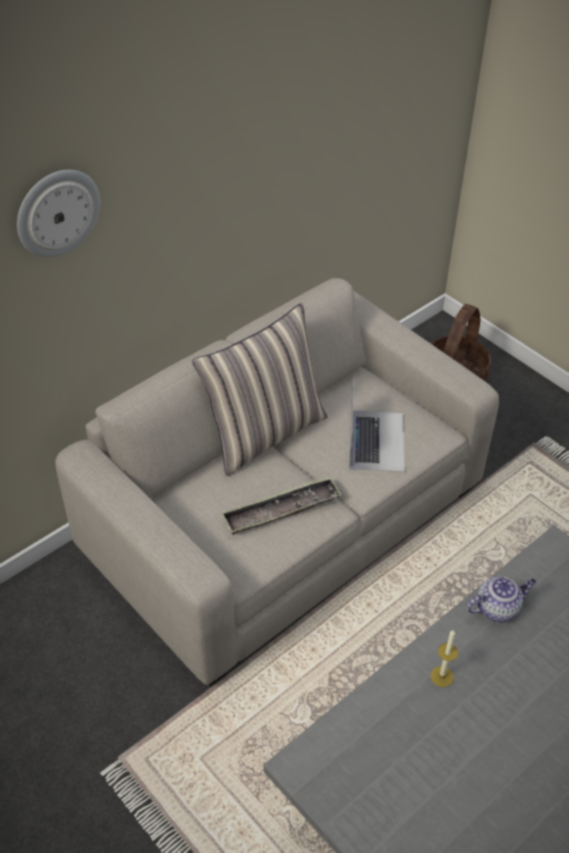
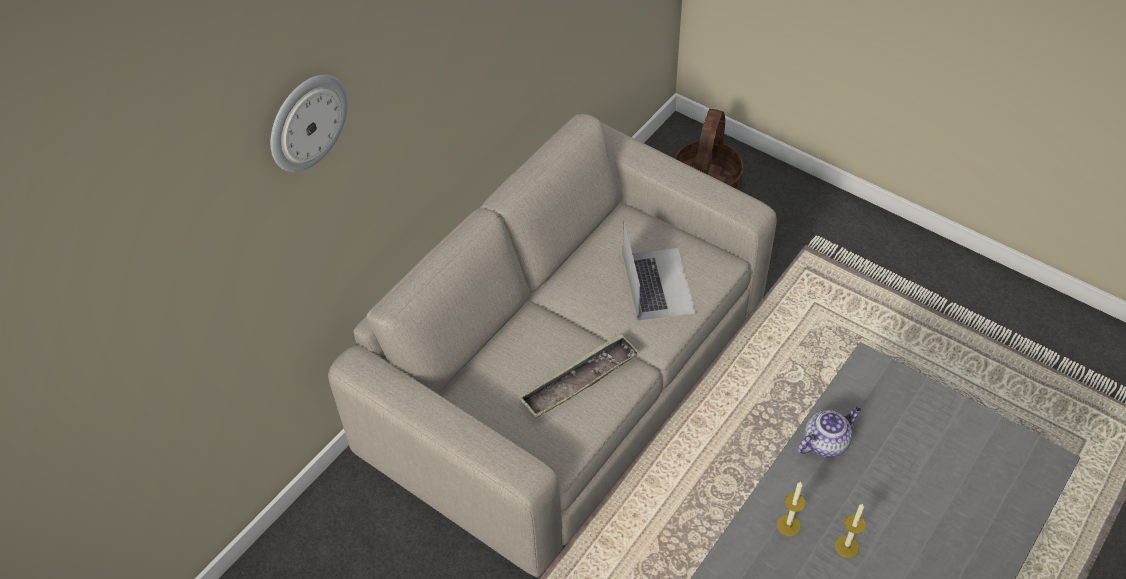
camera: 10 degrees left, 5 degrees up
(265, 433) = (538, 297): pillow -> none
(493, 708) = (846, 546): none -> candle

